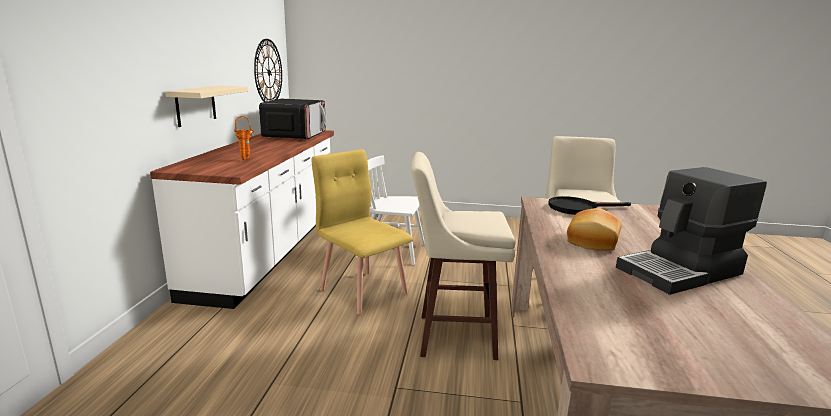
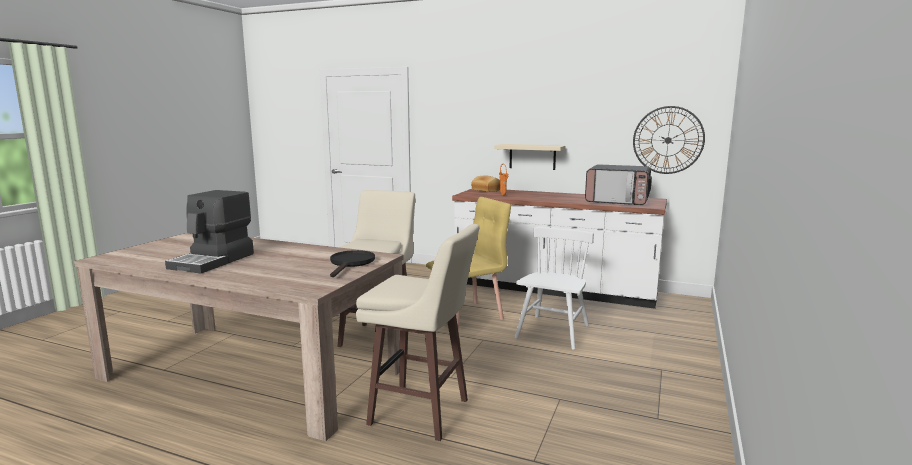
camera: 105 degrees right, 5 degrees down
(594, 241) = (283, 254): bread -> bread (485, 190)
(681, 271) = (214, 261): coffee machine -> coffee machine turned 150 degrees counterclockwise

